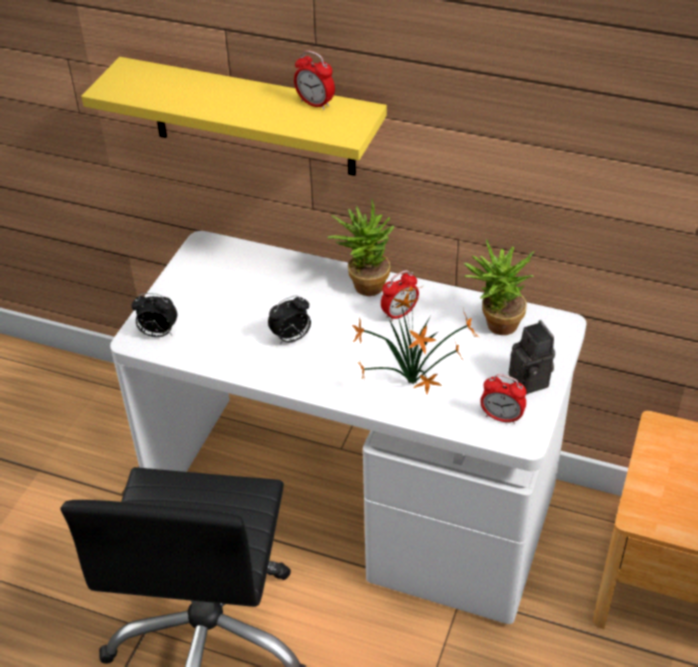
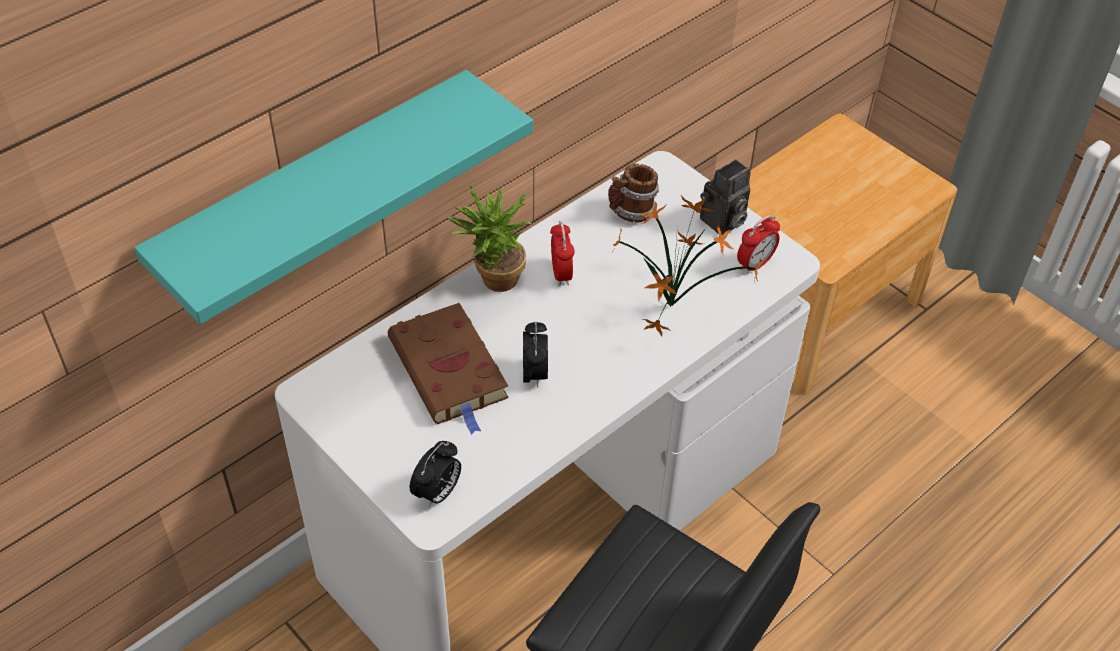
camera: 65 degrees left, 5 degrees up
(252, 117) = (318, 196): yellow shelf -> turquoise shelf
(264, 297) = (450, 372): none -> brown book
(315, 104) = (417, 118): alarm clock -> none
(495, 326) = (631, 213): potted plant -> mug
(532, 381) = (722, 223): camera -> camera turned 135 degrees clockwise

